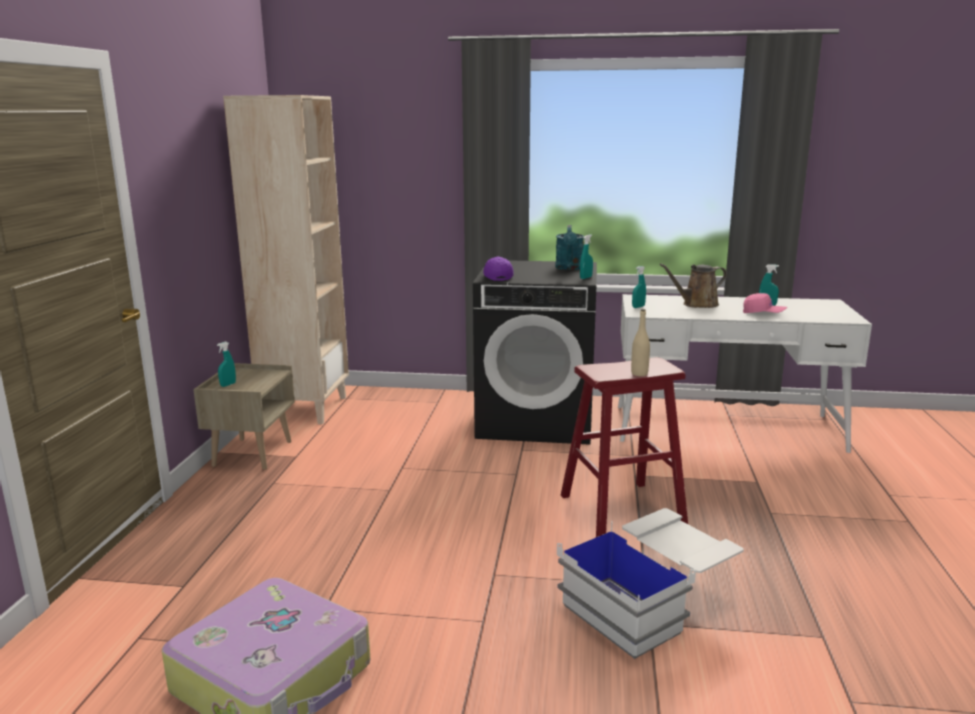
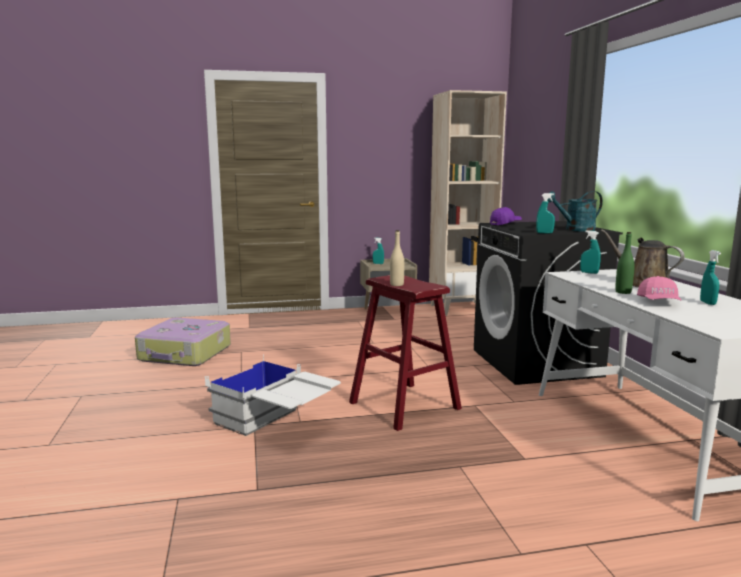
camera: 70 degrees right, 5 degrees down
(725, 314) = (623, 292): none -> green bottle

